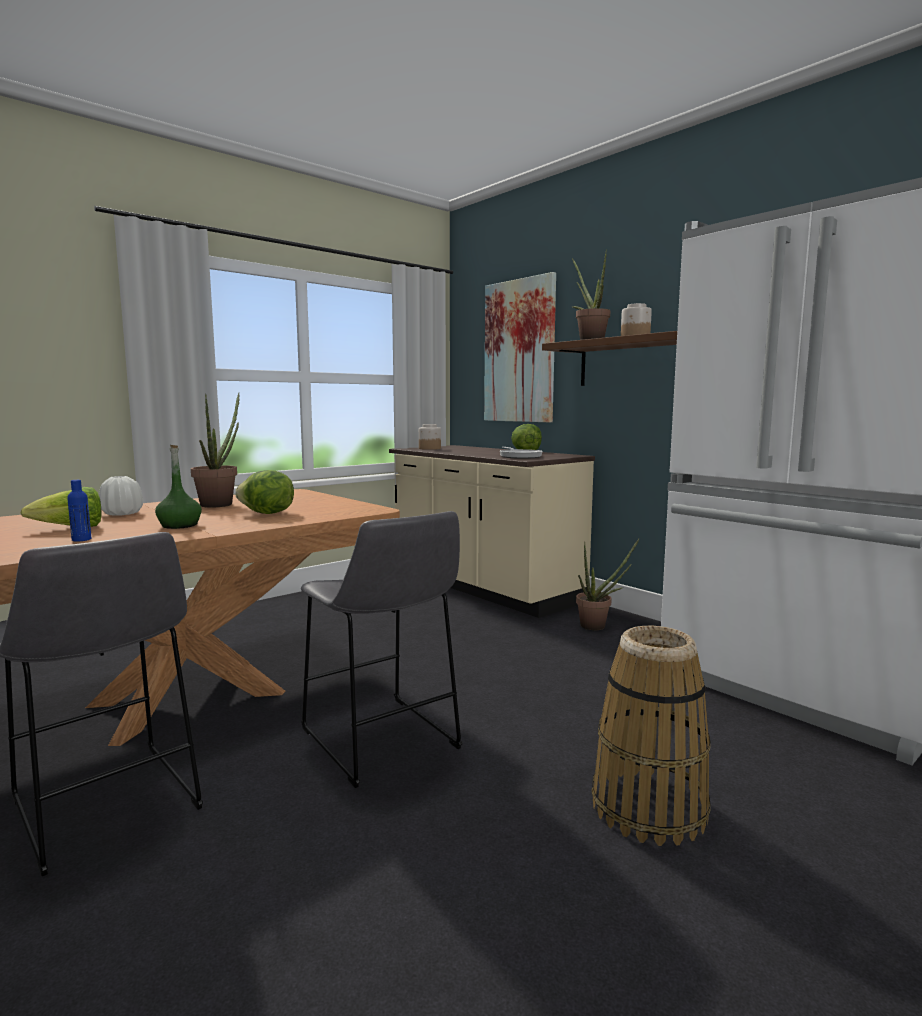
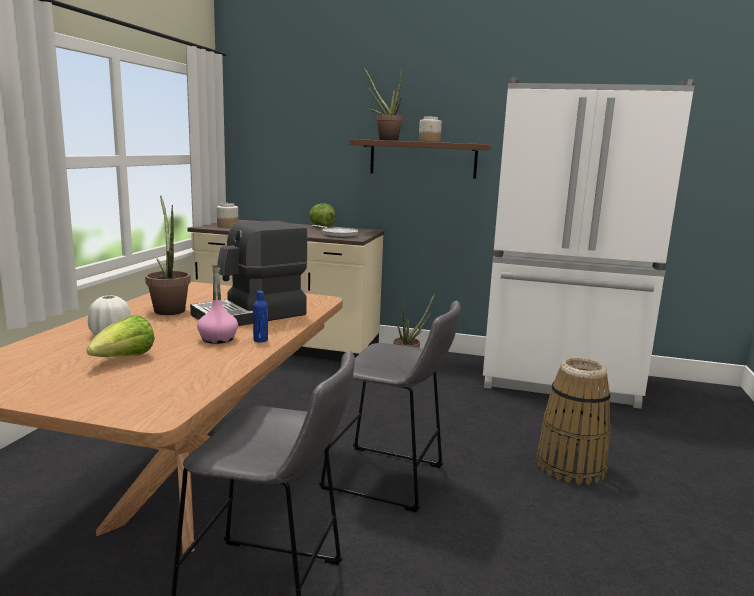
camera: 35 degrees left, 5 degrees up
(81, 539) = (181, 368): blue bottle -> blue bottle (260, 340)
(179, 525) = (218, 339): green bottle -> pink bottle
(267, 514) = (251, 315): lettuce -> coffee machine
(519, 351) = (304, 138): picture -> none

